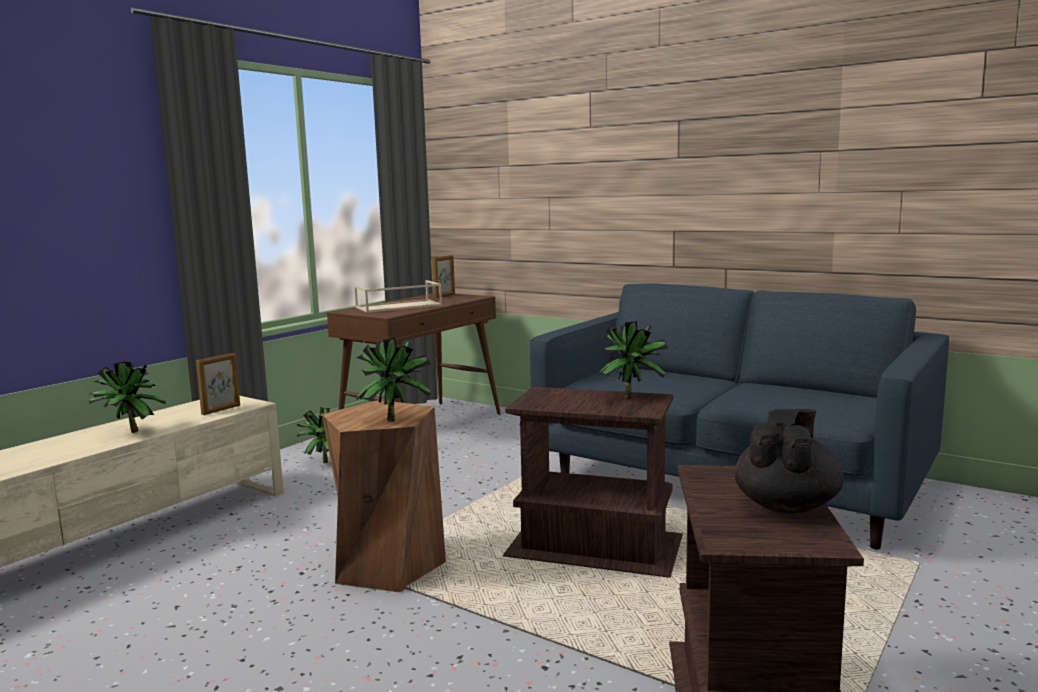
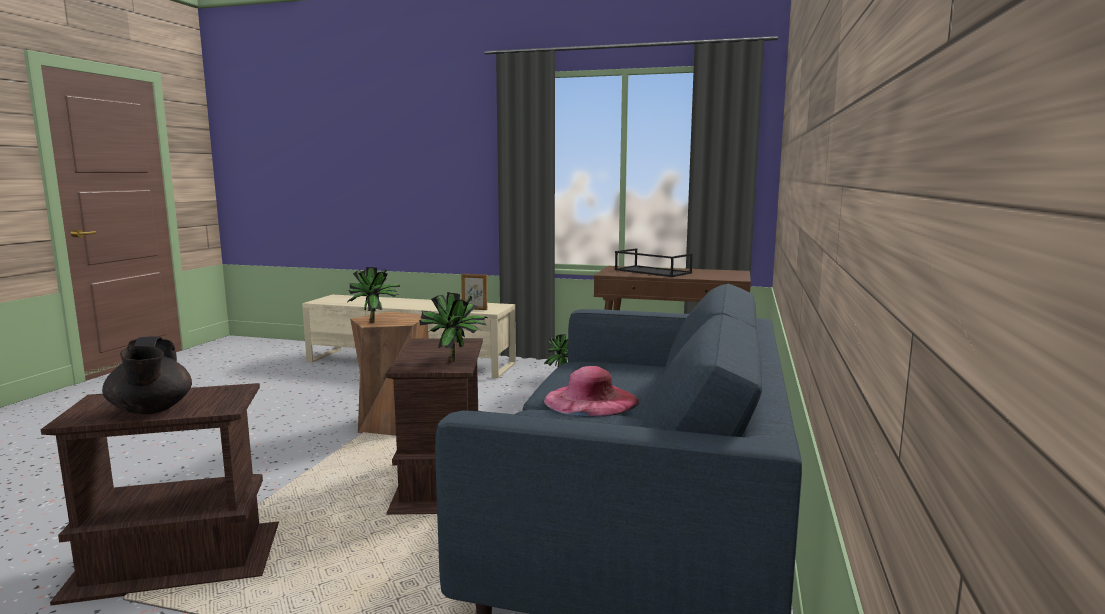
camera: 70 degrees right, 0 degrees up
(128, 433) = (421, 305): potted plant -> none
(398, 306) = (651, 271): beige tray -> black tray
(444, 296) = (727, 273): picture frame -> none
(697, 390) = (591, 400): none -> pink hat
(786, 505) = (151, 410): black teapot -> black teapot turned 60 degrees clockwise

